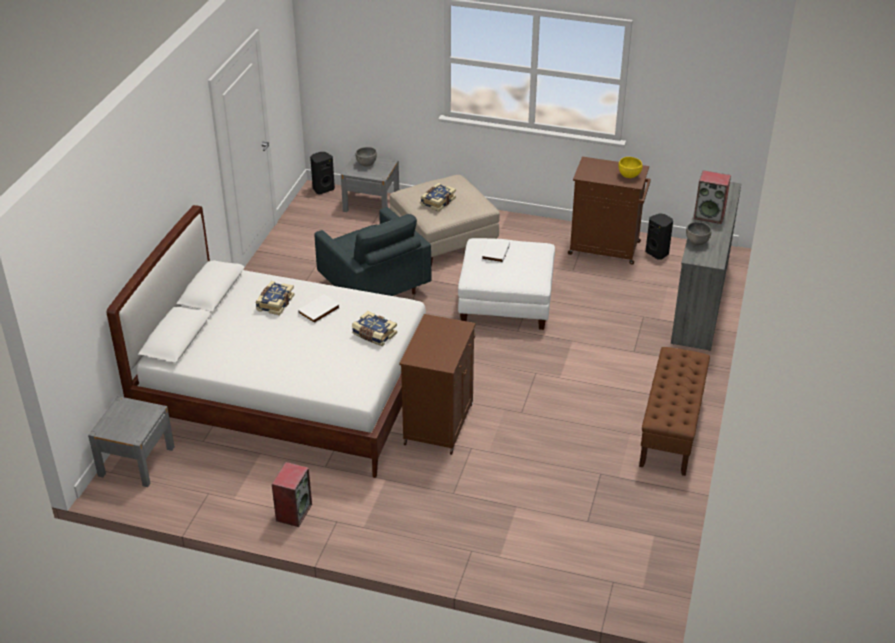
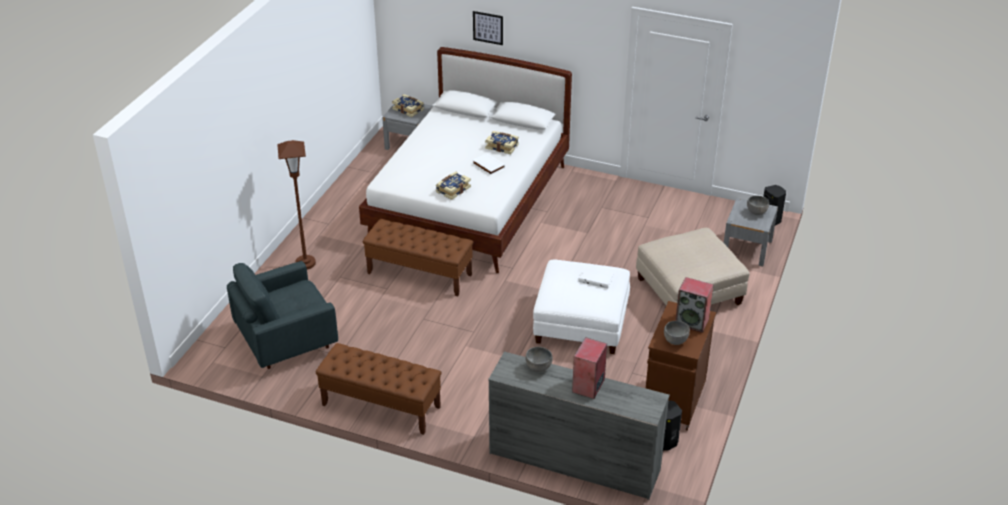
camera: 95 degrees right, 0 degrees up
(131, 233) = (488, 27): none -> picture
(293, 512) = (343, 206): speaker -> speaker (692, 322)
(374, 289) = (605, 246): grey armchair -> grey armchair (285, 341)
(428, 531) = (305, 263): none -> brown floor lamp
(437, 202) = (684, 249): book -> book (408, 109)
(439, 423) = (420, 274): brown cabinet -> brown bench
(629, 175) = (675, 341): yellow bowl -> grey bowl

